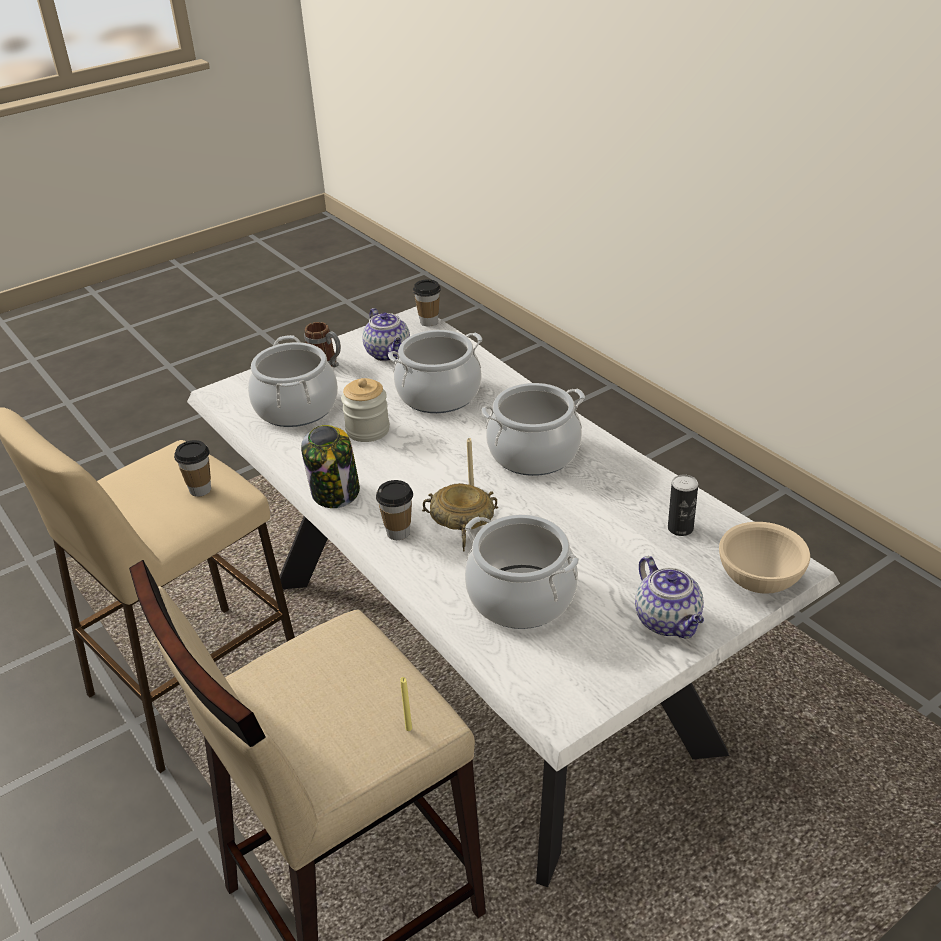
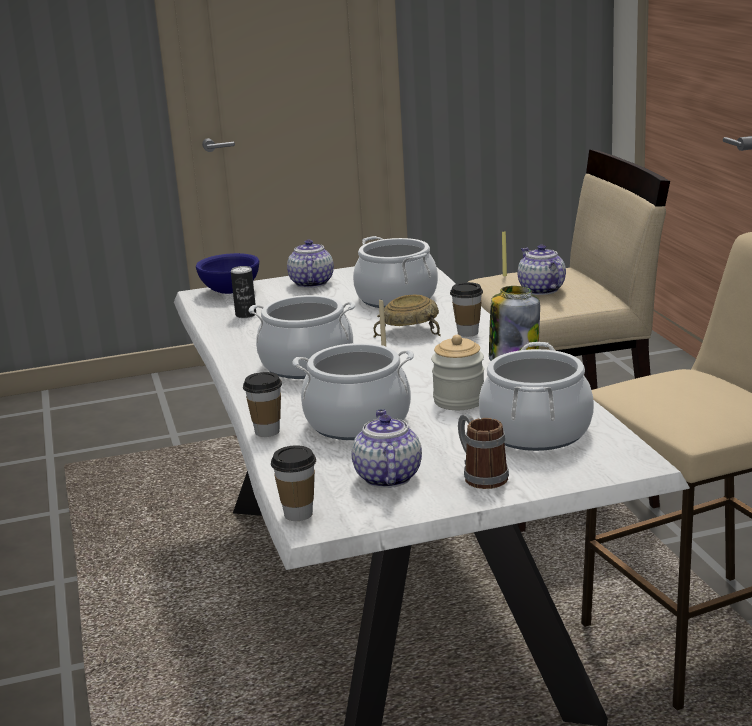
camera: 160 degrees left, 15 degrees down
(200, 489) = (654, 386): cup -> cup (267, 431)
(342, 680) = (540, 290): none -> teapot
(760, 581) = (229, 291): beige bowl -> blue bowl

